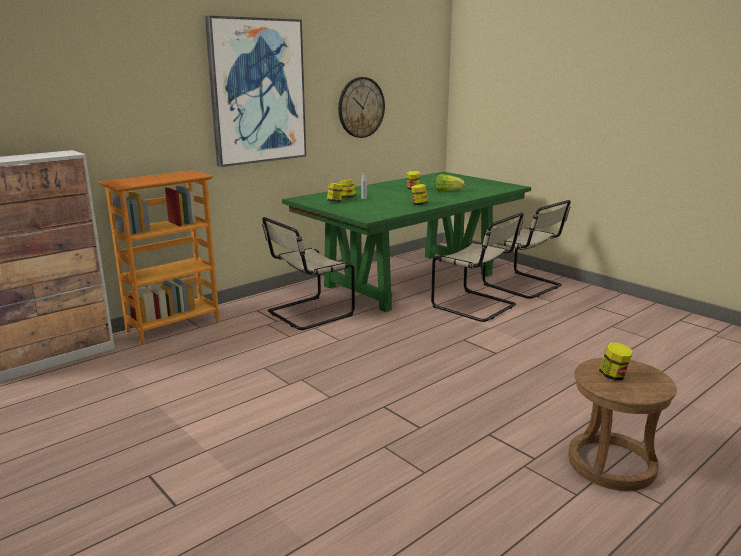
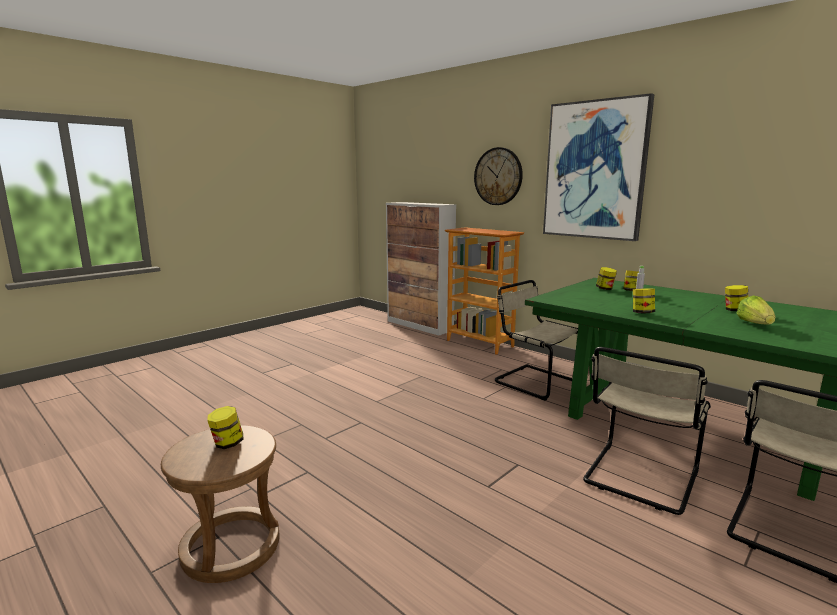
camera: 85 degrees right, 5 degrees down
(361, 107) = (745, 195): wall clock -> wall clock (498, 176)

